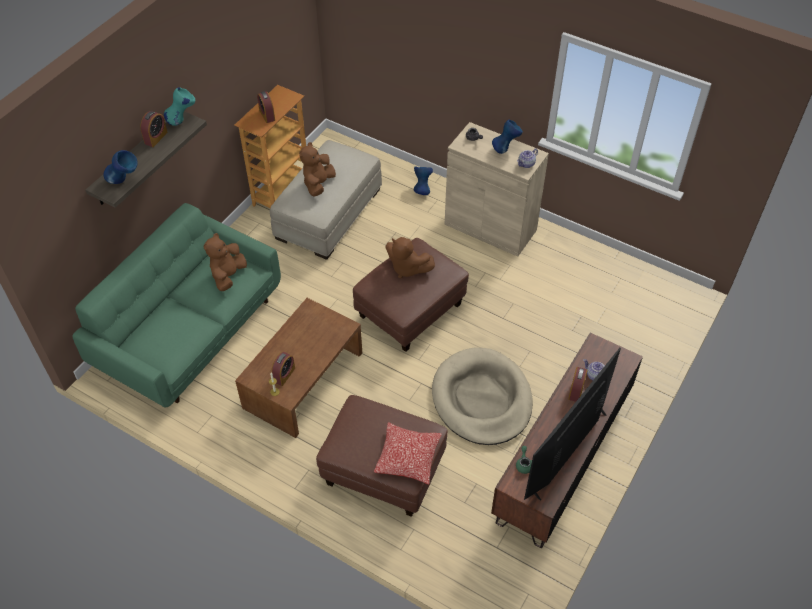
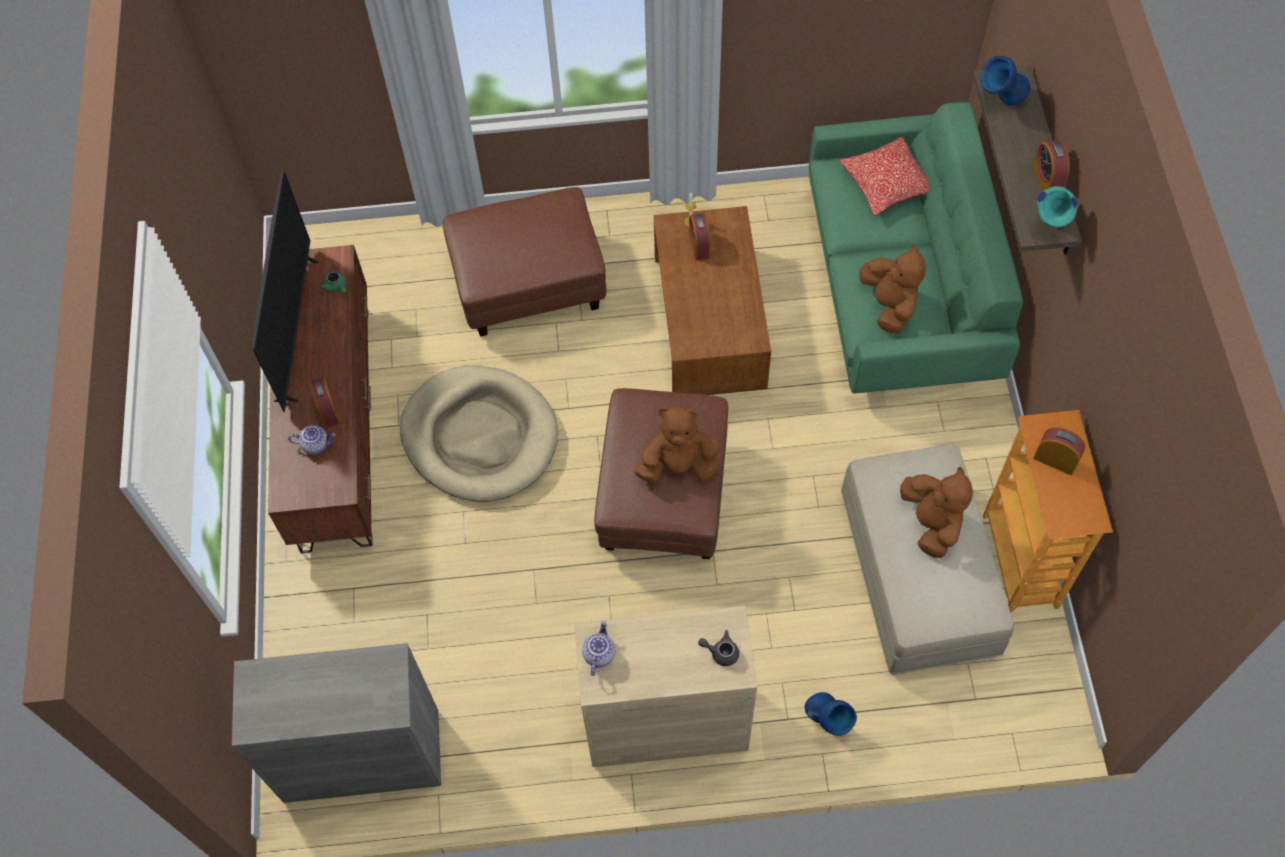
camera: 145 degrees right, 10 degrees up
(408, 458) = (479, 239): pillow -> pillow (886, 184)
(506, 148) = (654, 666): blue vase -> none
(642, 292) = (361, 756): none -> grey cabinet

